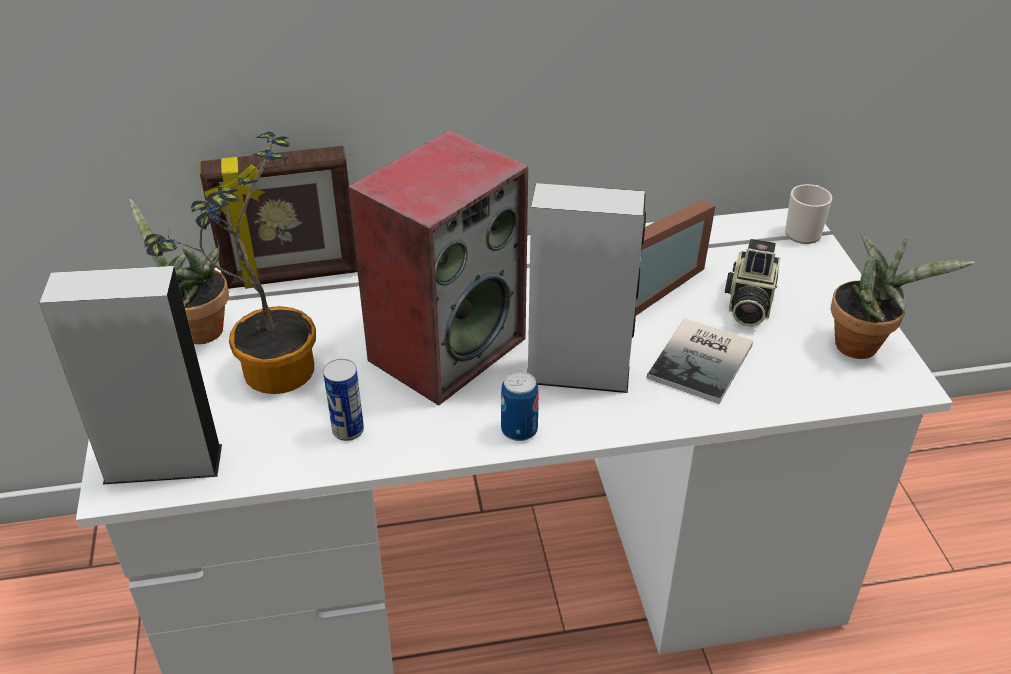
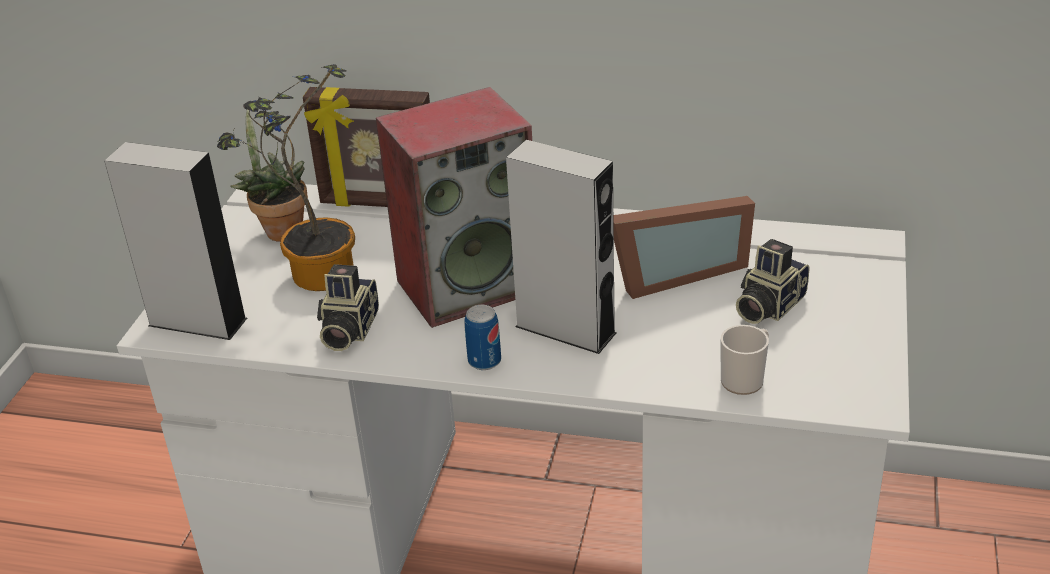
camera: 25 degrees right, 5 degrees down
(348, 430) = (347, 330): can -> camera
(704, 361) = (689, 343): book -> none
(804, 231) = (876, 252): mug -> mug (745, 379)
(863, 345) = (856, 363): potted plant -> none

